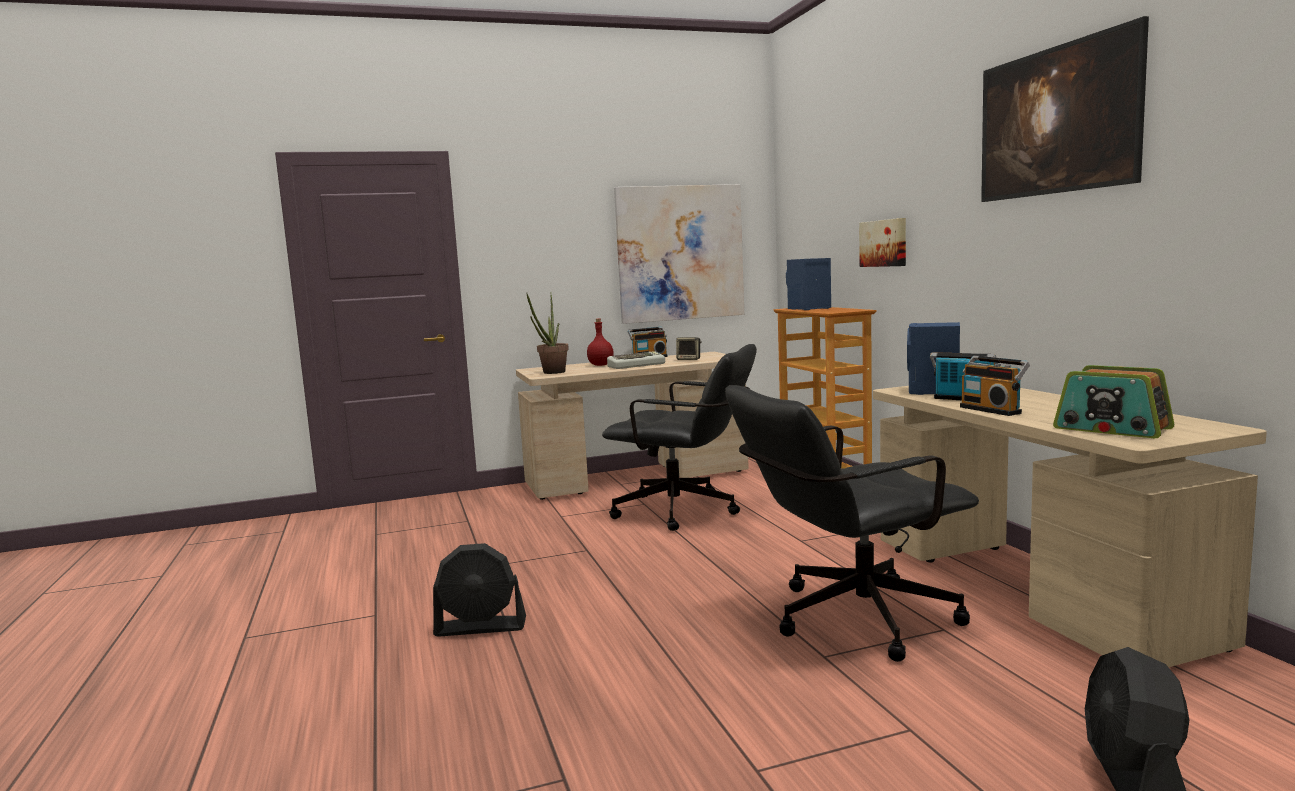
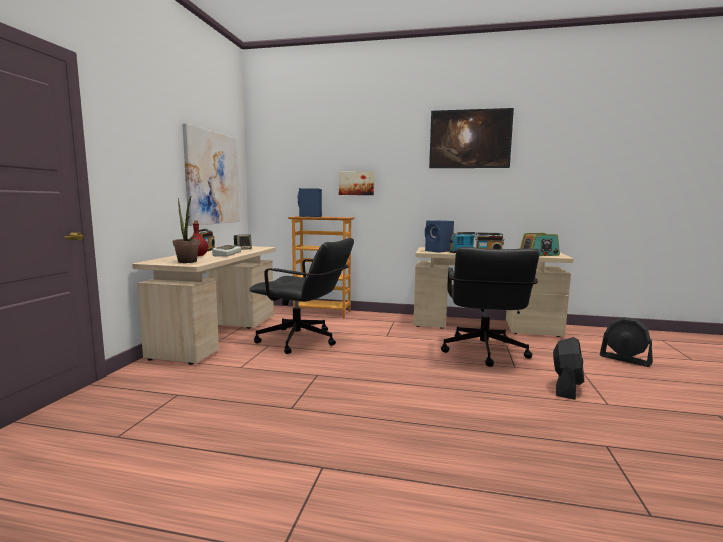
camera: 60 degrees left, 0 degrees up
(481, 627) = (398, 430): black fan -> black fan (566, 388)
(686, 512) = (304, 341): black office chair -> black office chair turned 60 degrees clockwise

